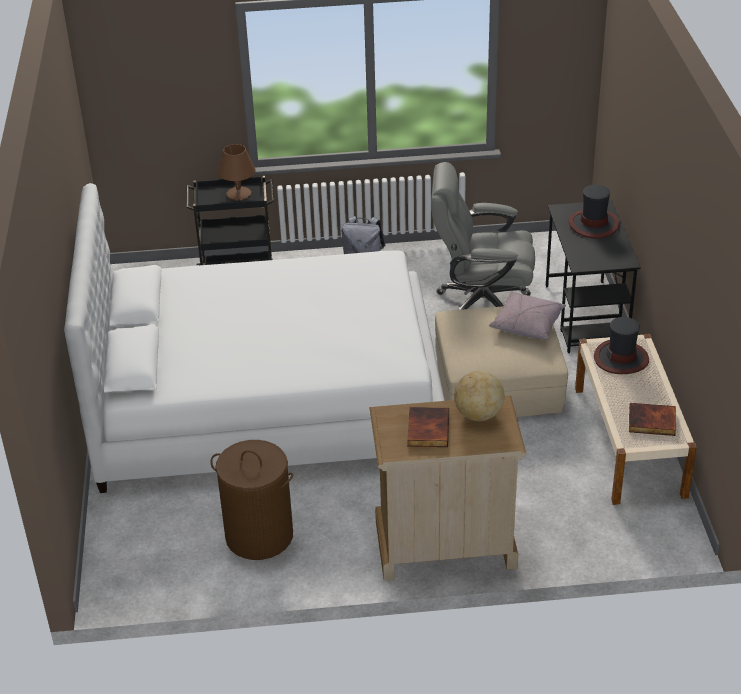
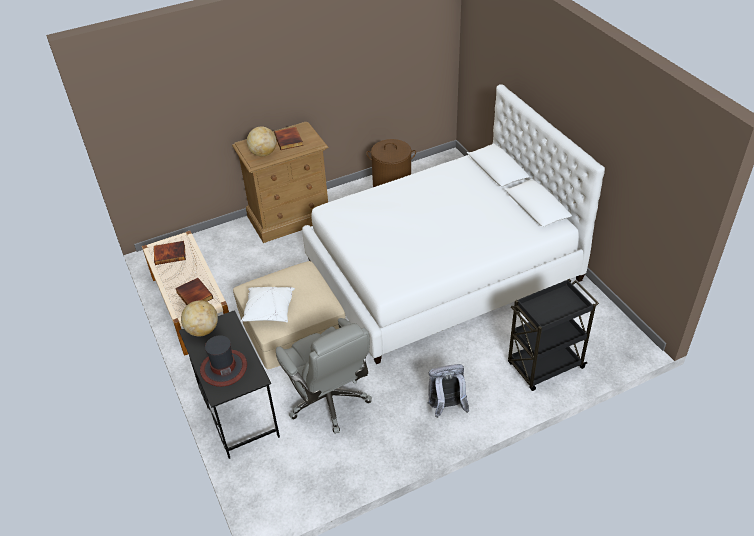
camera: 160 degrees right, 5 degrees up
(239, 194) = (548, 310): brown table lamp -> none
(482, 302) = (329, 400): grey office chair -> grey office chair turned 75 degrees clockwise
(527, 324) = (269, 311): purple pillow -> white pillow
(612, 260) = (202, 330): none -> globe
(621, 358) = (193, 295): hat -> book

